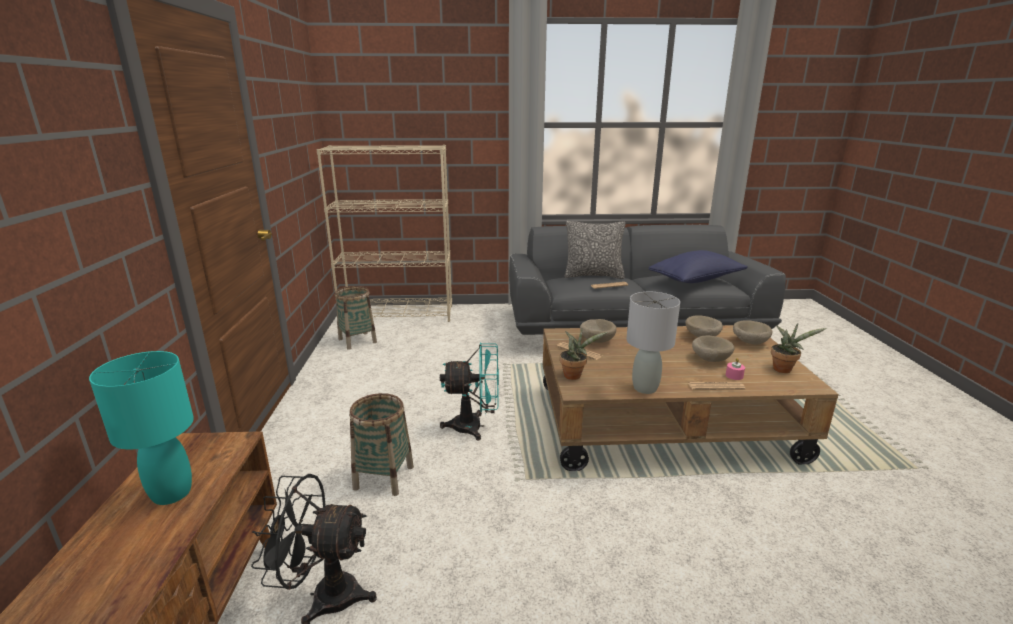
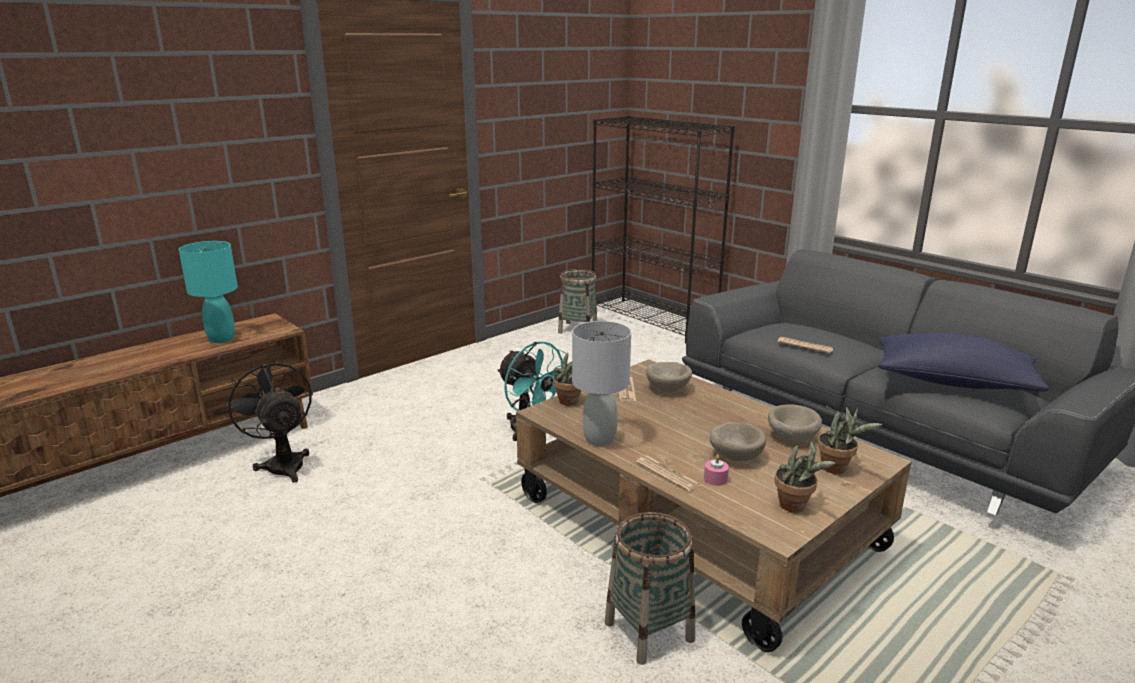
camera: 50 degrees right, 0 degrees up
(384, 477) = (415, 427): basket -> basket (649, 631)
(398, 314) = (653, 320): beige bookcase -> black bookcase
(593, 275) = (822, 331): pillow -> none
(749, 342) = (837, 469): beige bowl -> potted plant

